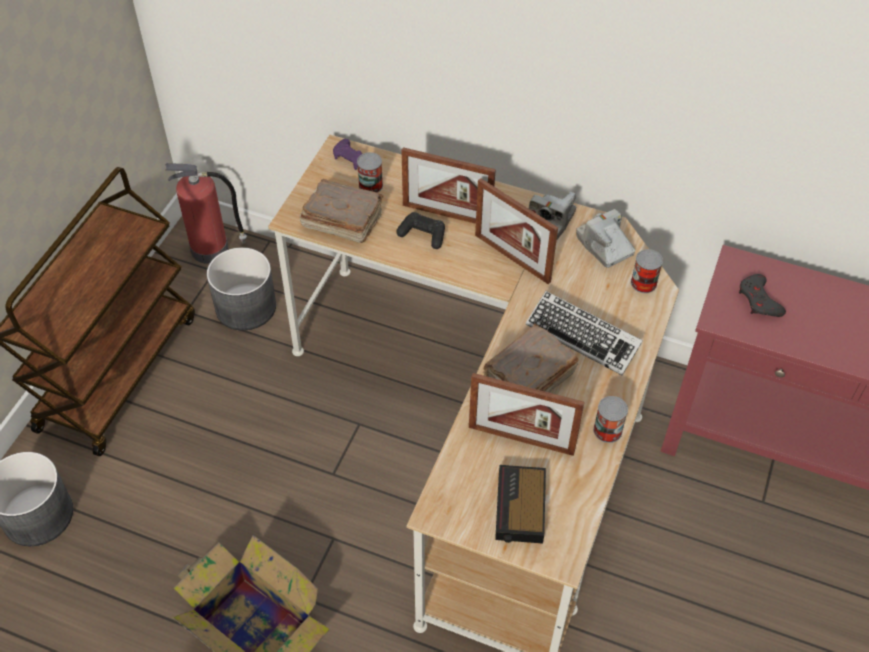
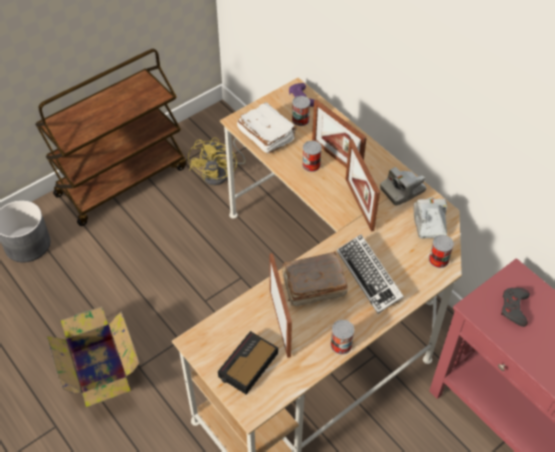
camera: 30 degrees right, 0 degrees up
(212, 249) = (223, 129): fire extinguisher -> none
(246, 306) = (220, 173): grey planter -> yellow fan
(341, 221) = (266, 135): brown book -> white book
(423, 235) = (311, 165): black game controller -> can
(521, 439) = (280, 323): picture frame -> picture frame turned 150 degrees counterclockwise

